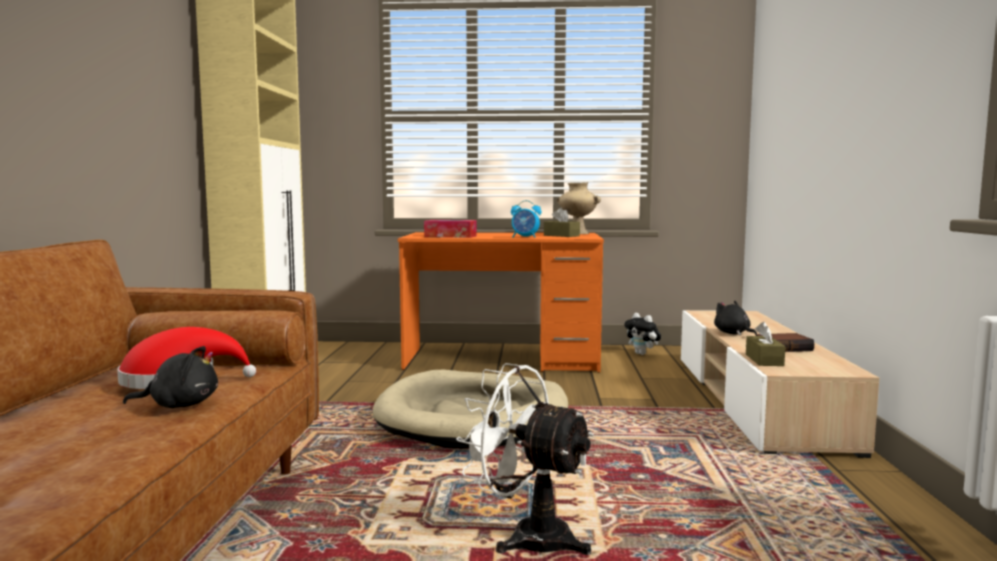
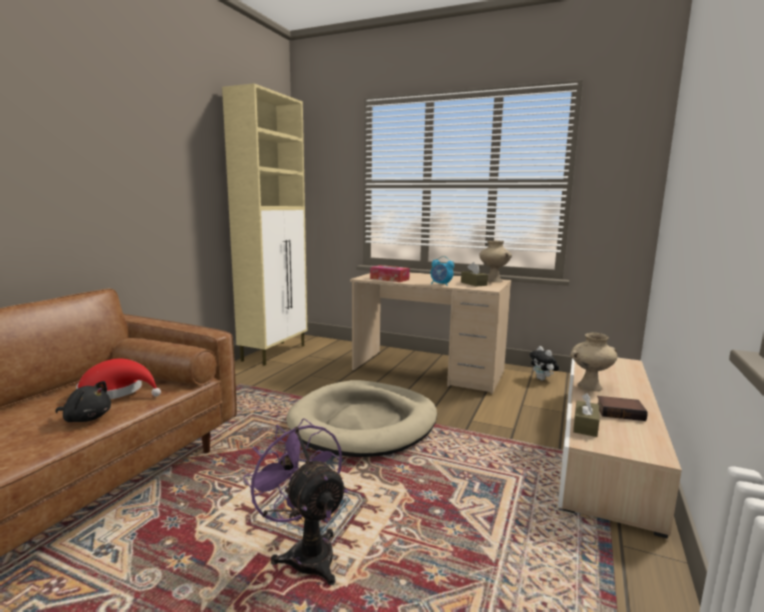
camera: 20 degrees right, 5 degrees up
(502, 360) = (428, 371): orange desk -> beige desk
(527, 537) = (305, 552): white fan -> purple fan
(733, 333) = (589, 387): black plush toy -> beige vase

